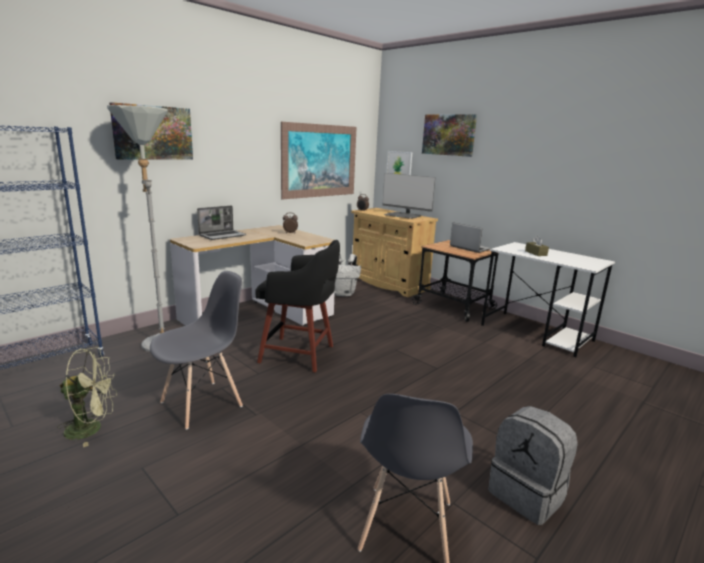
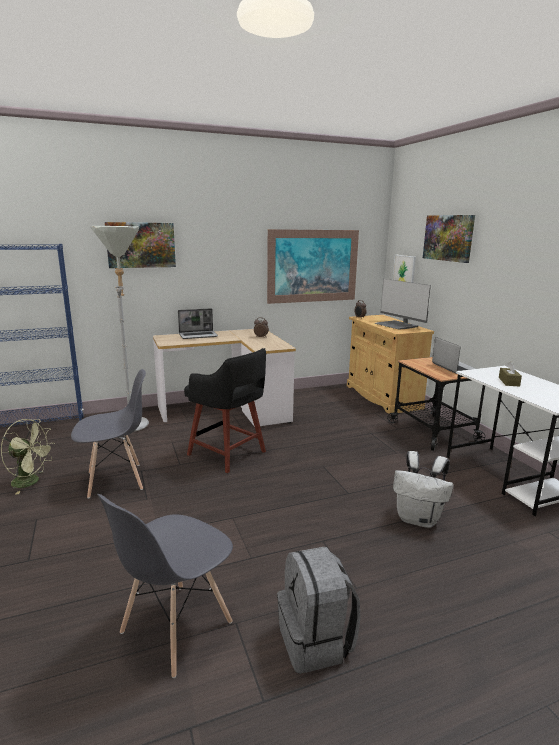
camera: 25 degrees right, 0 degrees up
(343, 294) = (323, 402): white backpack -> white backpack (418, 519)

